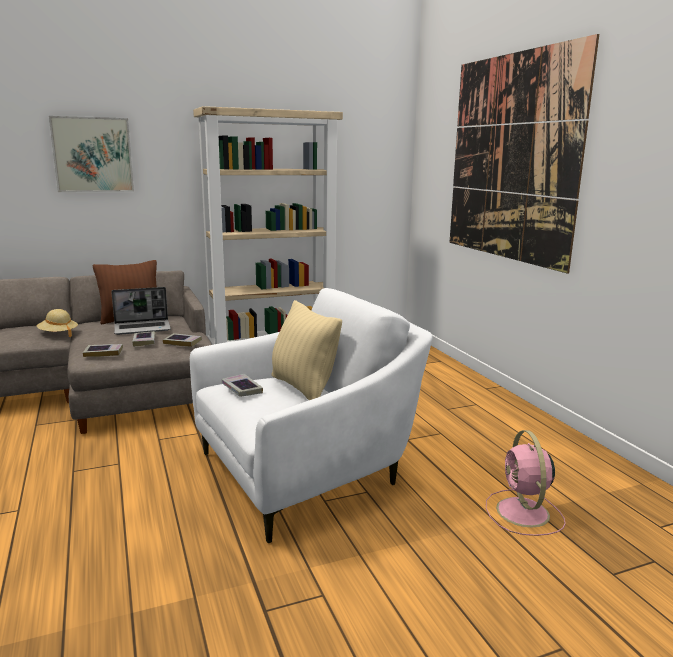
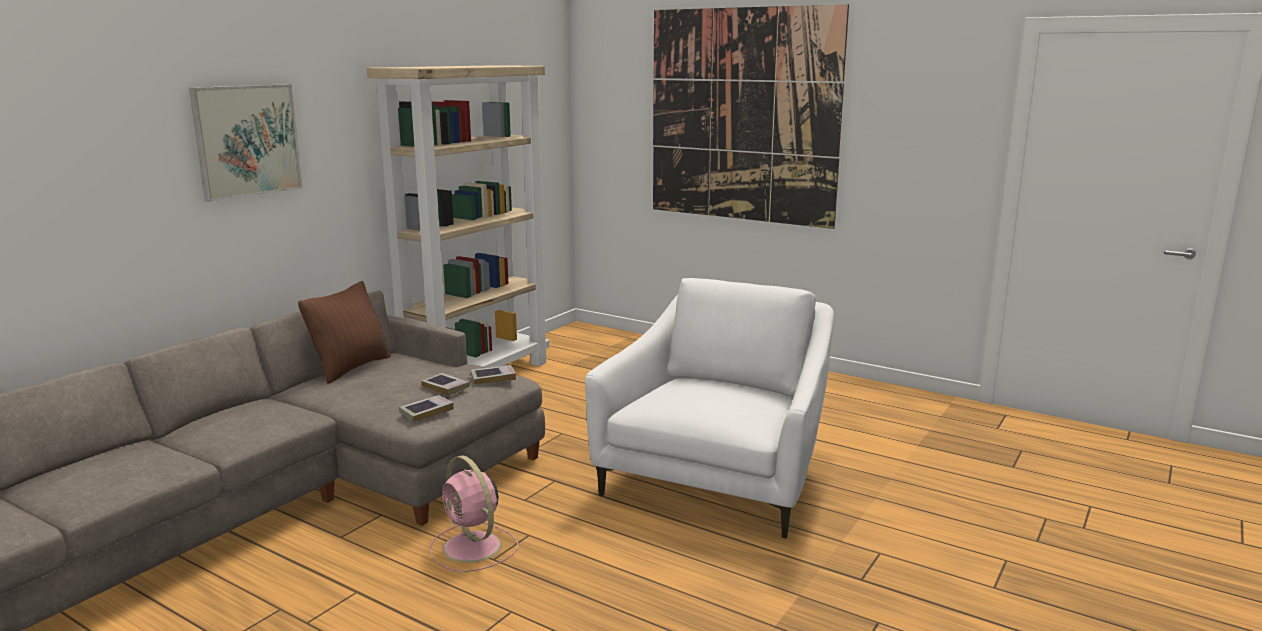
camera: 35 degrees left, 0 degrees up
(58, 334) = (295, 409): beige hat -> none
(143, 328) = (403, 374): laptop -> none
(242, 389) = (674, 402): book -> none
(303, 388) = (718, 386): beige pillow -> none
(523, 513) = (914, 449): pink fan -> pink fan (473, 548)

